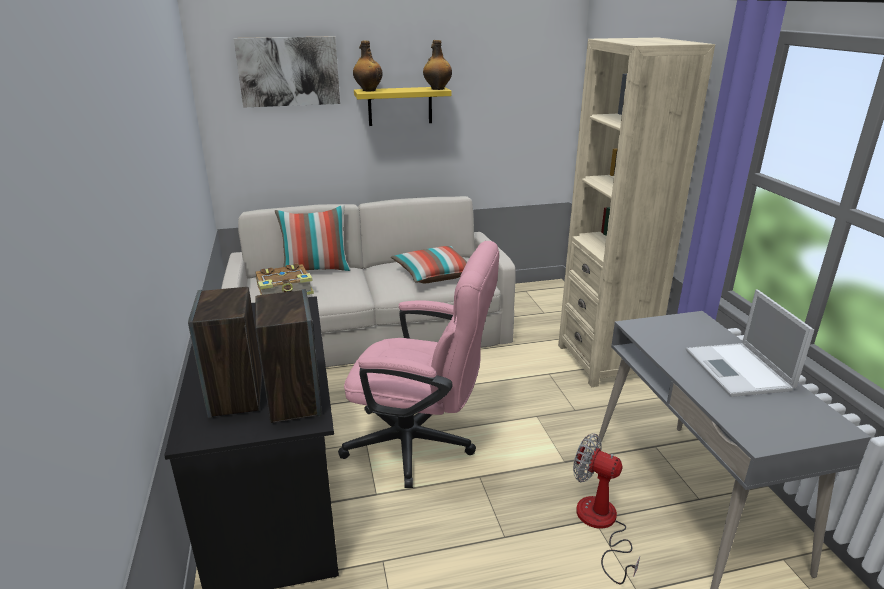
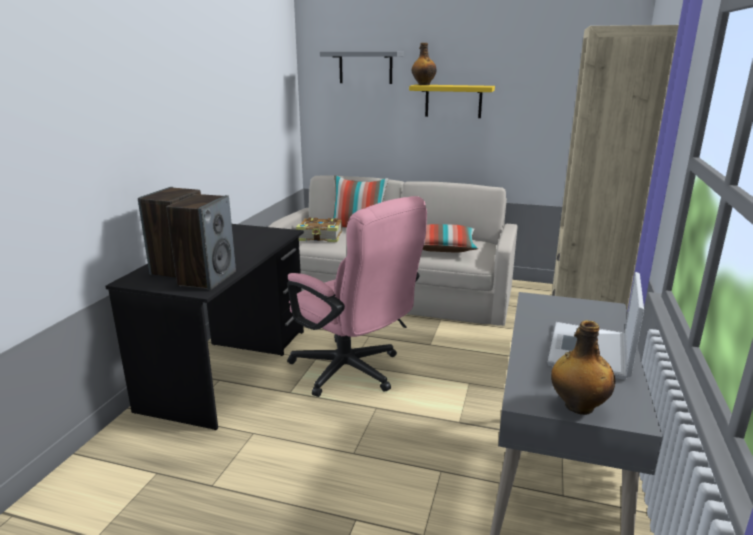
camera: 30 degrees right, 5 degrees down
(288, 71) = (365, 67): picture -> grey shelf
(437, 89) = (482, 86): bottle -> bottle (577, 406)
(600, 525) = (442, 477): fan -> none

